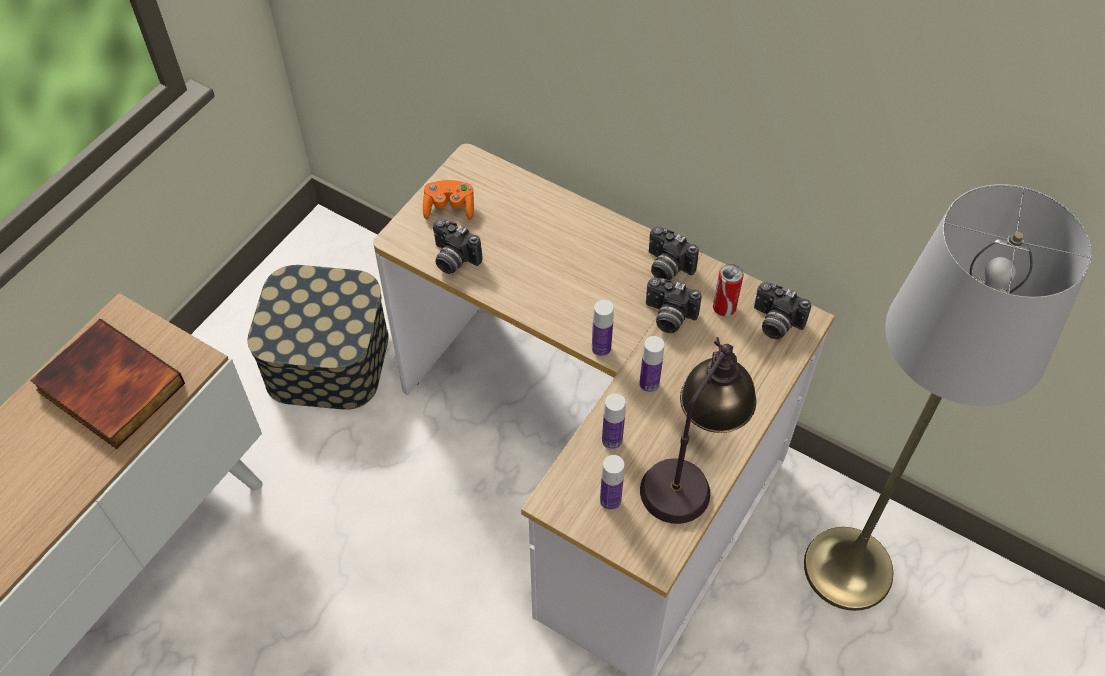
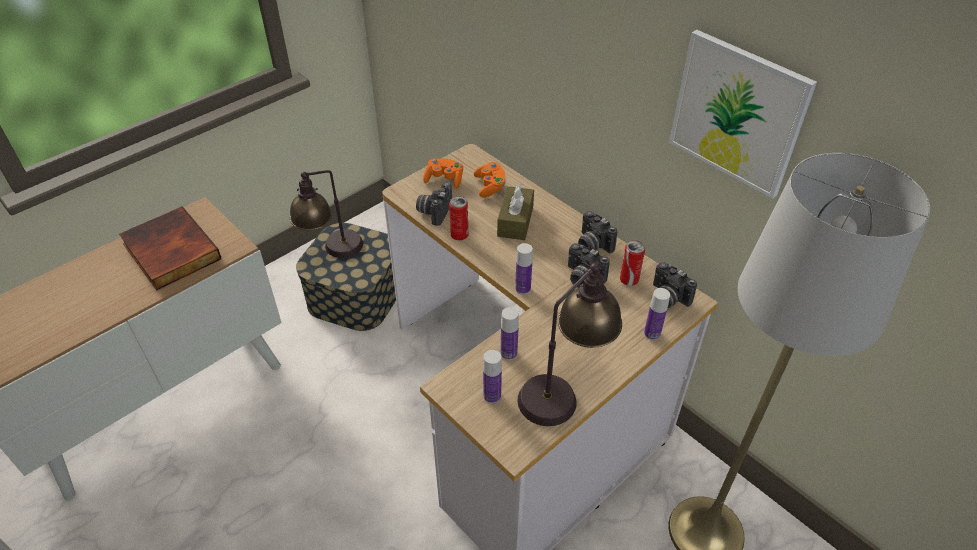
camera: 15 degrees right, 10 degrees down
(291, 314) = (332, 252): none -> table lamp
(453, 259) = (434, 211): camera -> camera turned 60 degrees clockwise
(497, 288) = (459, 235): none -> can
(512, 206) = (490, 186): none -> orange game controller
(561, 253) = (515, 221): none -> brown tissue box
(649, 384) = (552, 320): bottle -> bottle (652, 334)
(845, 116) = (737, 113): none -> picture

